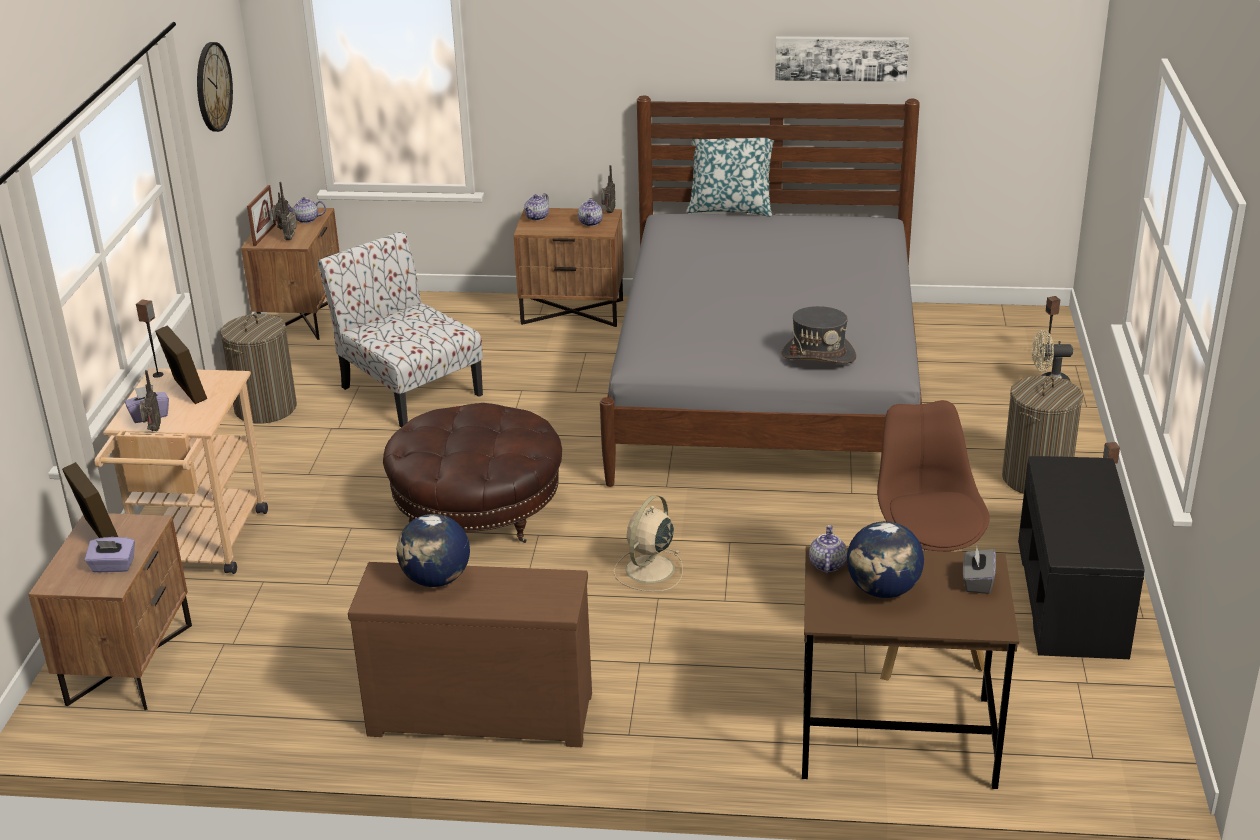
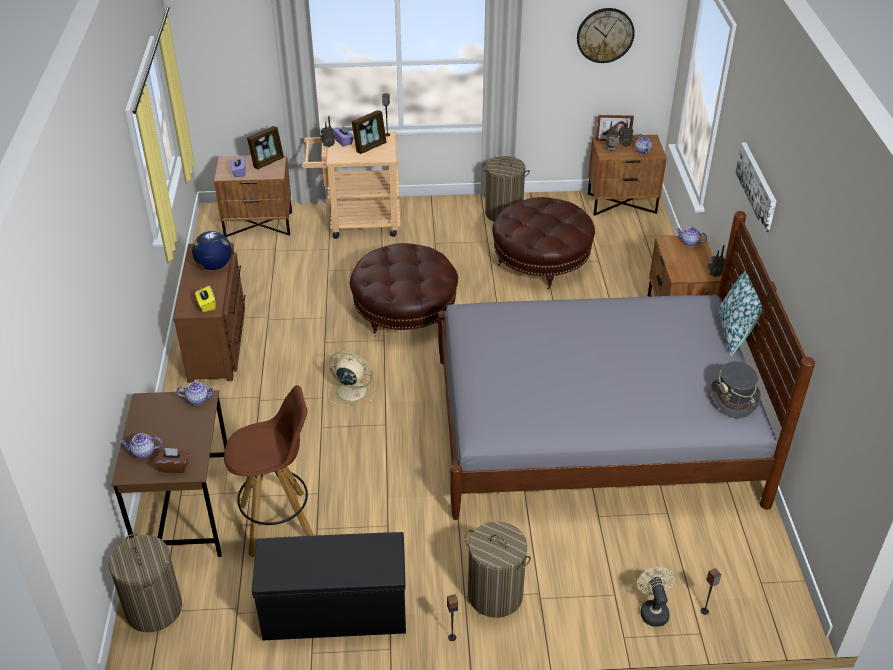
camera: 80 degrees right, 10 degrees up
(409, 390) = (541, 262): chair -> brown ottoman
(552, 585) = (206, 305): none -> yellow tissue box
(591, 223) = (690, 268): teapot -> teapot (143, 452)
(818, 355) = (485, 392): grey hat -> grey hat (733, 399)
(841, 58) = (806, 287): picture -> picture (757, 186)
(883, 590) = (169, 424): globe -> none
(977, 582) = (174, 467): grey tissue box -> brown tissue box
(1089, 765) = (154, 609): none -> laundry basket

